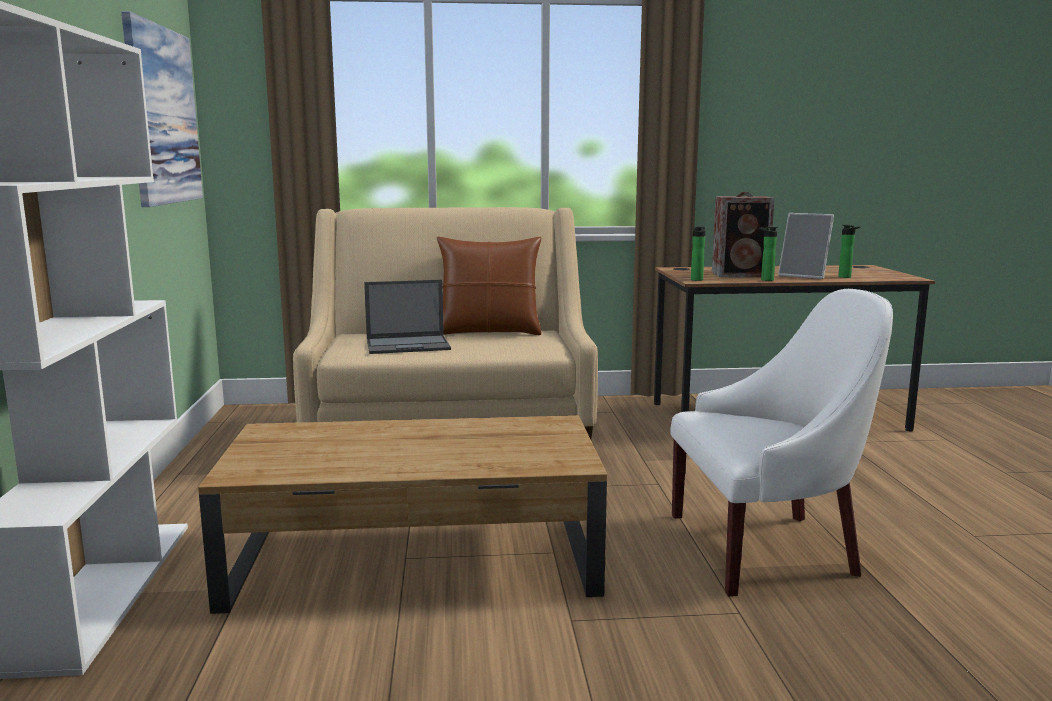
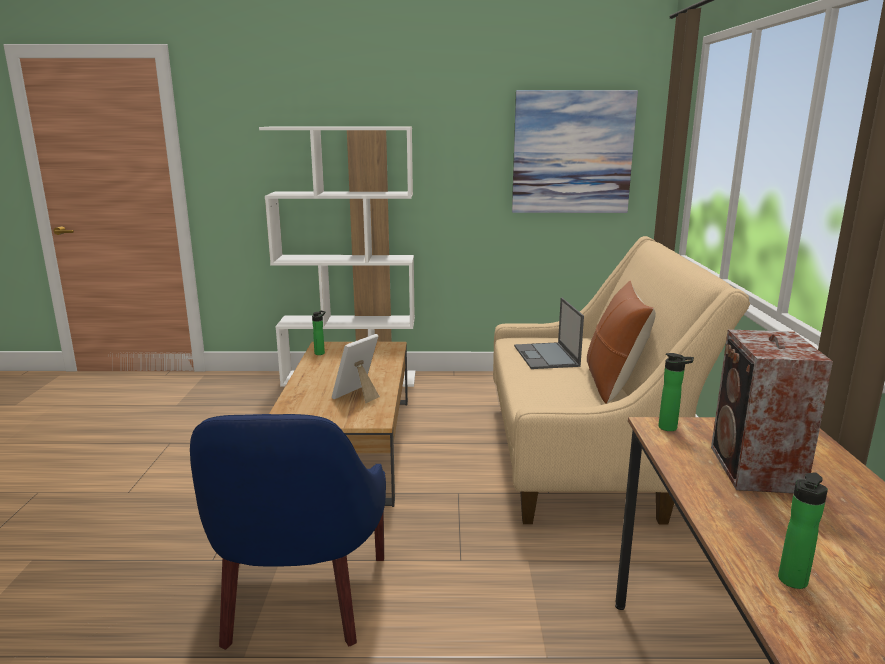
camera: 95 degrees right, 5 degrees up
(765, 280) = (693, 479): bottle -> bottle (320, 353)
(767, 548) = (299, 600): white armchair -> blue armchair
(804, 276) = (779, 532): picture frame -> picture frame (358, 396)

